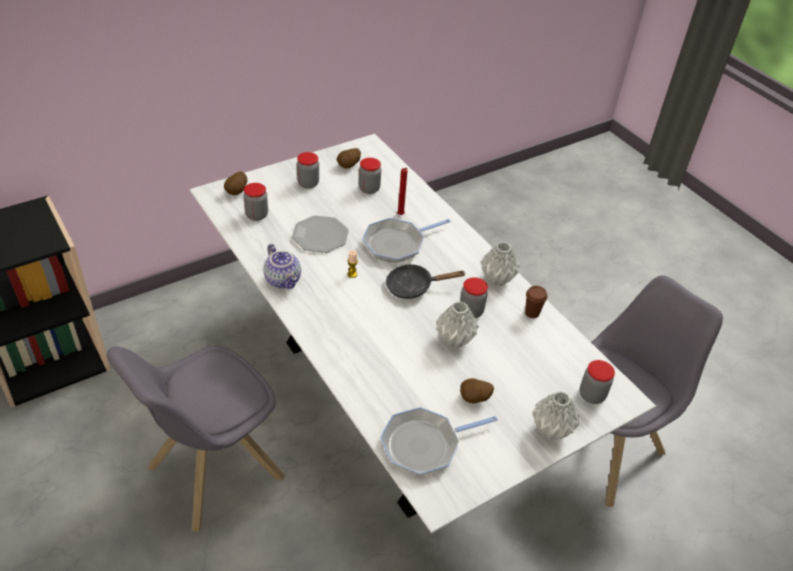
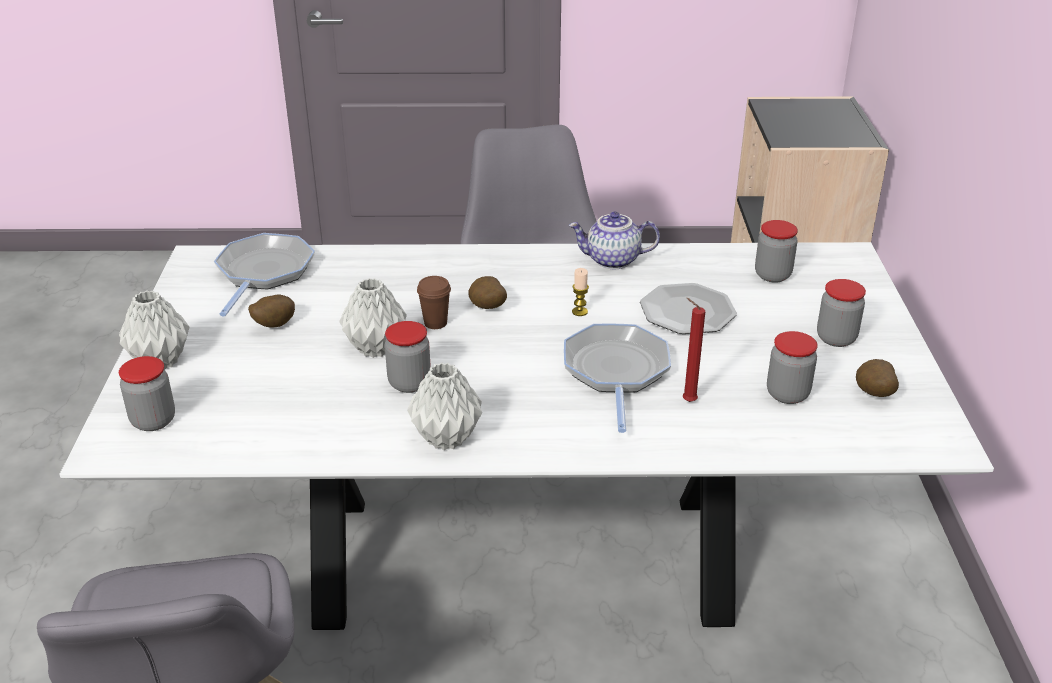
camera: 125 degrees right, 10 degrees down
(237, 192) = (842, 273): potato -> potato (487, 309)
(414, 286) = (507, 353): black frying pan -> none
(532, 313) = (344, 440): brown cup -> brown cup (435, 323)

